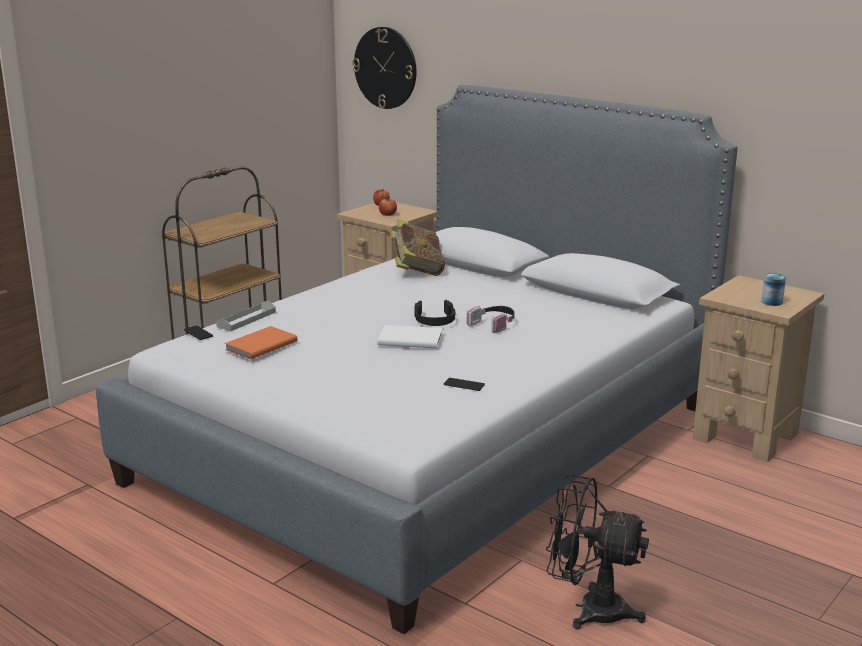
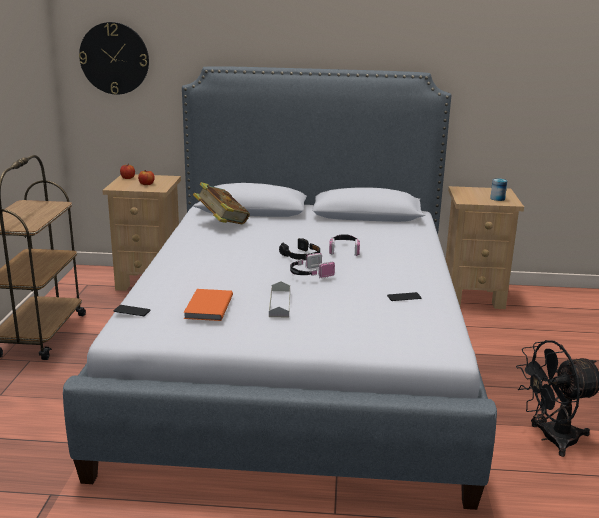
camera: 35 degrees left, 0 degrees up
(246, 319) = (153, 289): grey tray -> grey tray (279, 303)
(409, 339) = (309, 274): white book -> headphones

